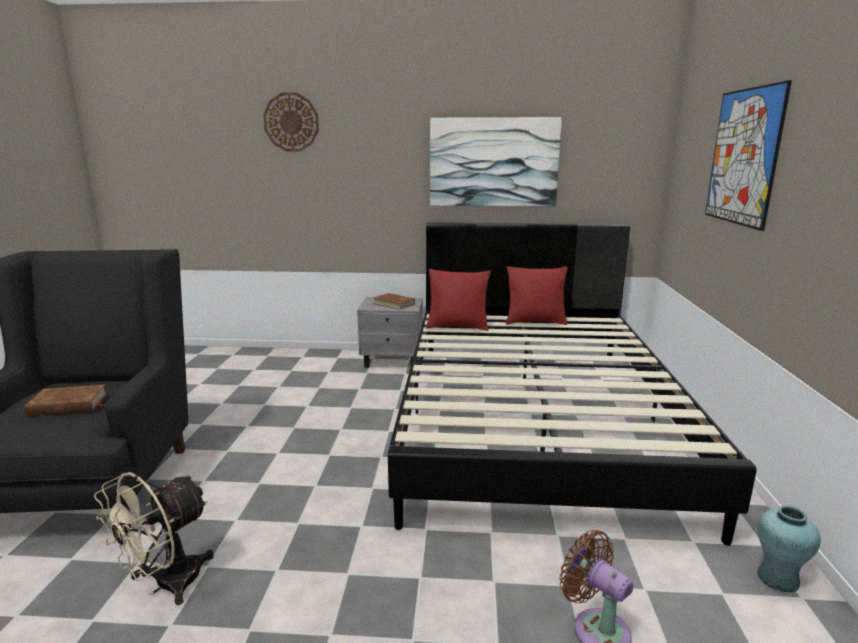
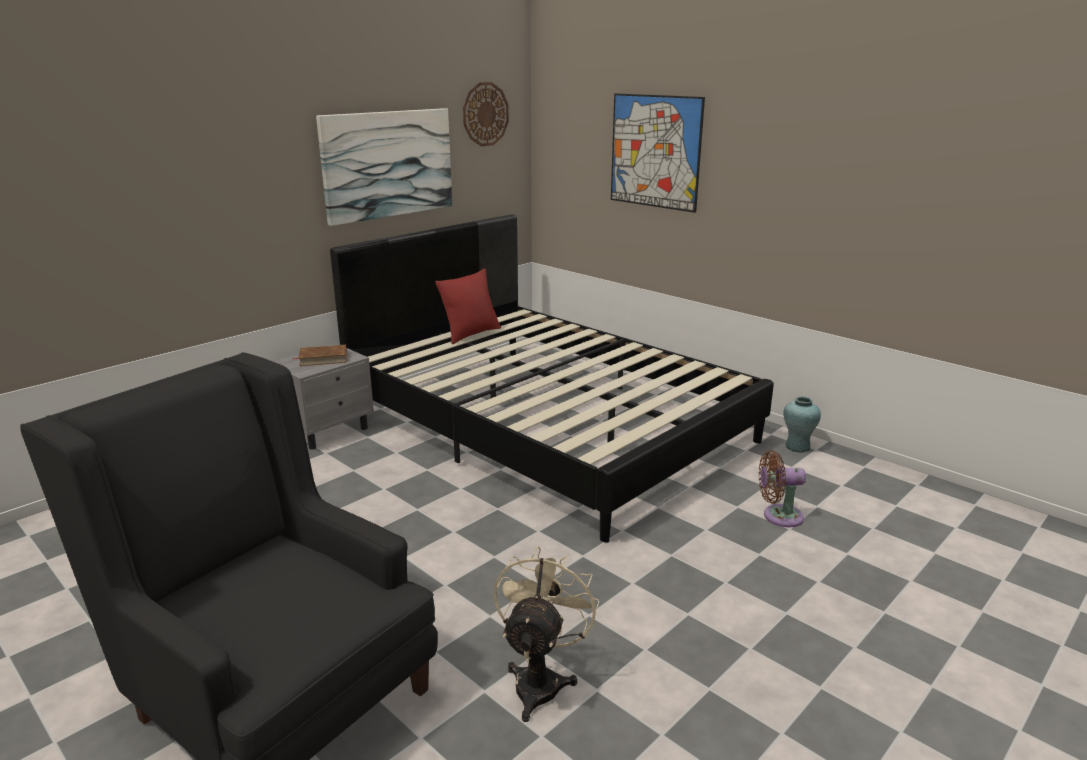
camera: 50 degrees left, 5 degrees up
(68, 405) = (296, 589): brown book -> none
(166, 585) = (540, 680): beige fan -> beige fan turned 150 degrees counterclockwise
(291, 122) = (124, 132): wall clock -> wall clock (485, 114)
(457, 327) = (417, 361): red pillow -> none

